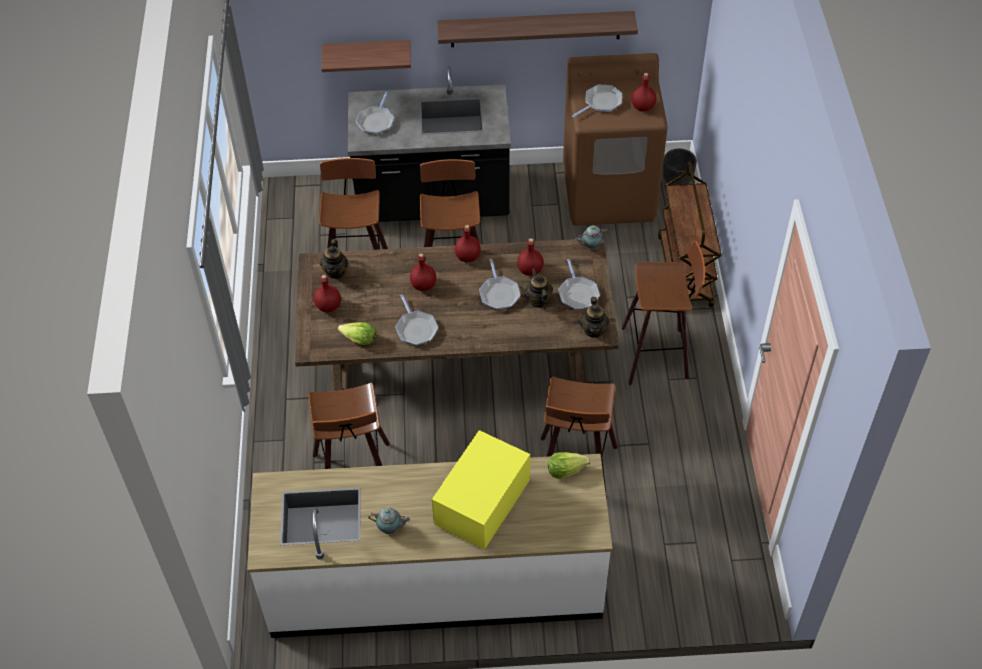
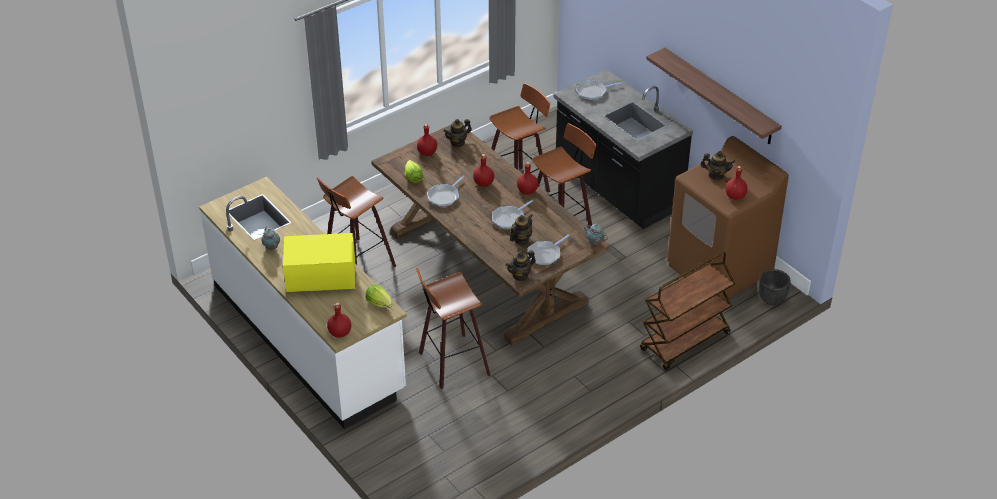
camera: 55 degrees right, 10 degrees down
(367, 55) = (624, 48): shelf -> none
(530, 270) = (544, 224): red bottle -> red bottle (340, 333)
(601, 102) = (716, 175): frying pan -> teapot
(657, 353) = (592, 360): stool -> none

